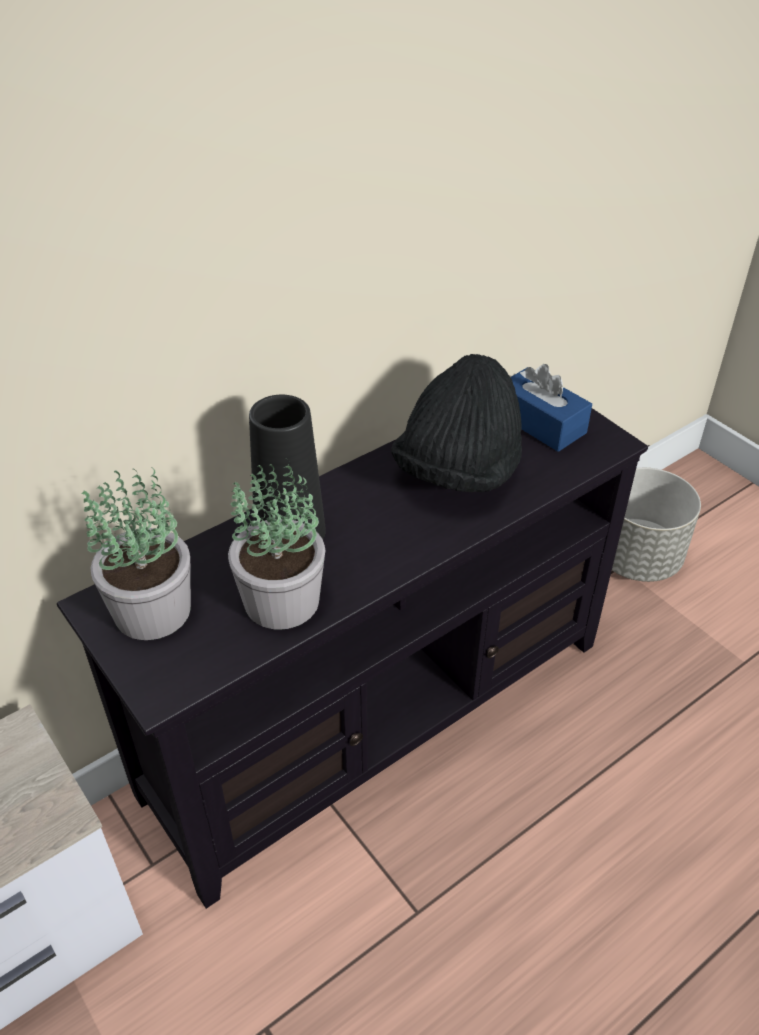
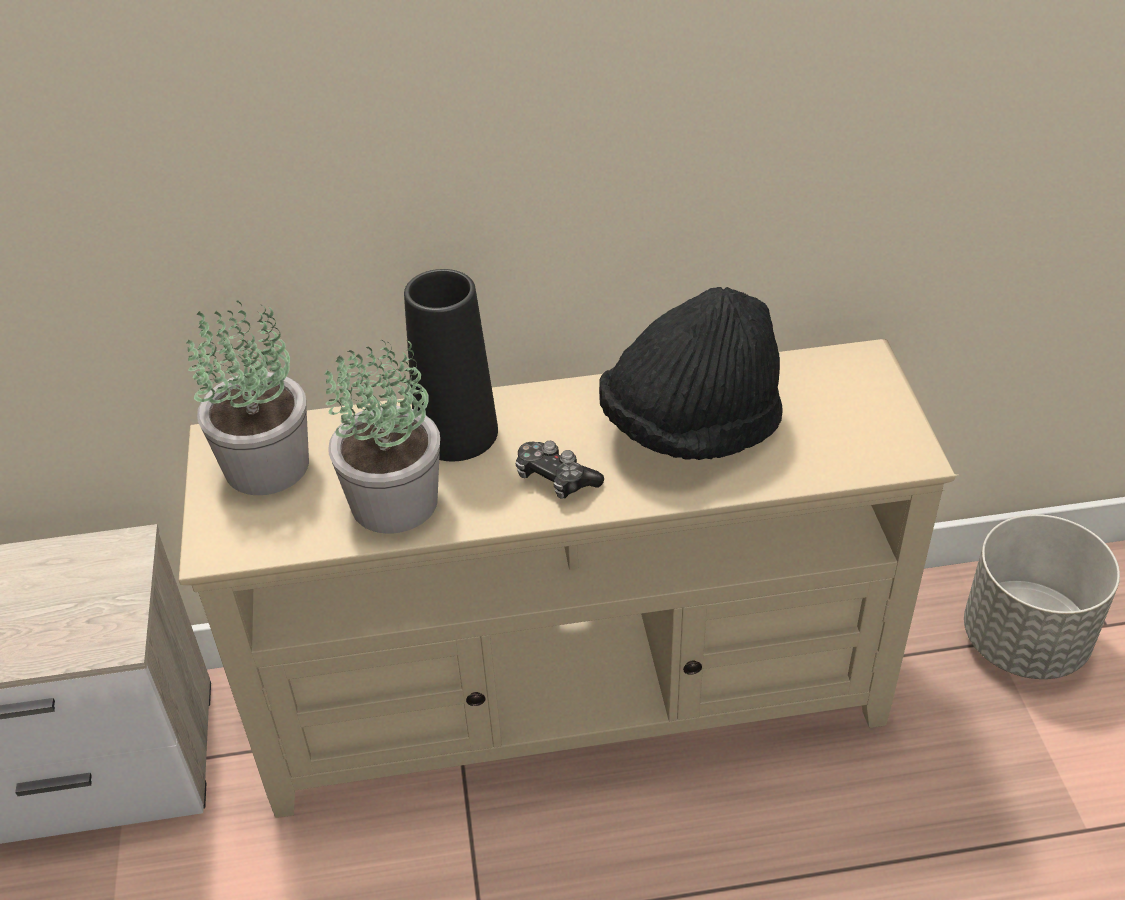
camera: 30 degrees right, 0 degrees up
(378, 716) = (573, 699): black tv stand -> beige tv stand
(391, 539) = (555, 478): none -> game controller
(540, 423) = (835, 403): blue tissue box -> none

